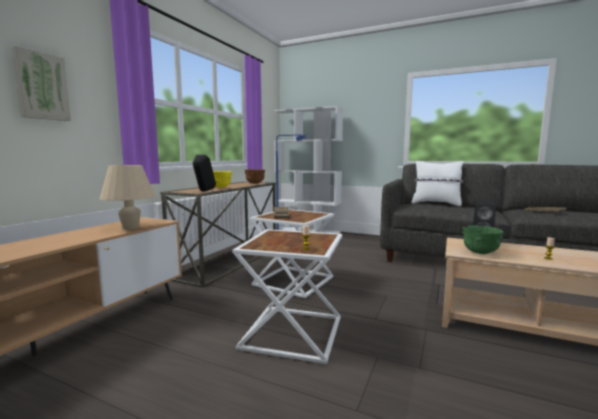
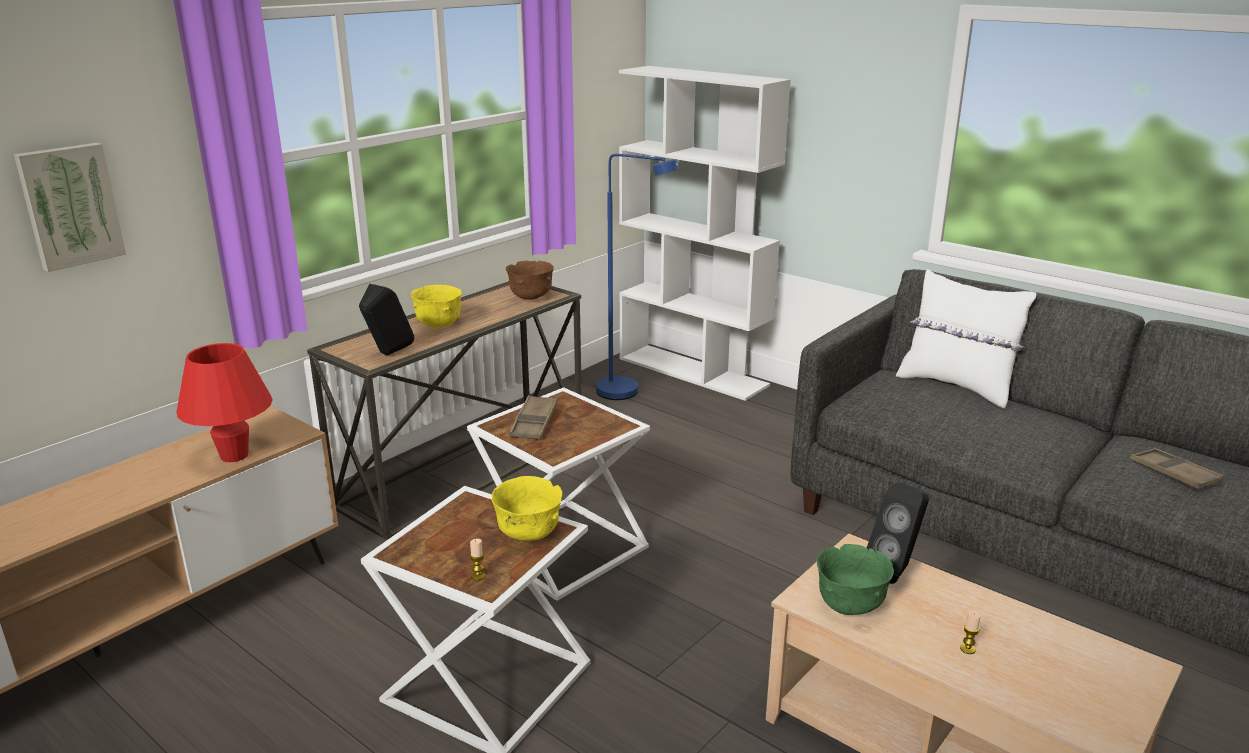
camera: 15 degrees right, 15 degrees up
(130, 228) = (234, 456): beige table lamp -> red table lamp
(317, 237) = (528, 535): none -> yellow bowl

